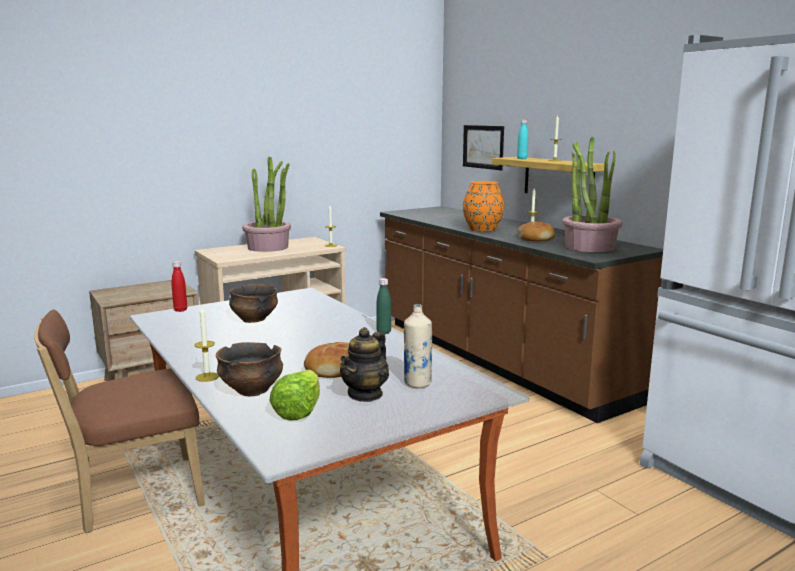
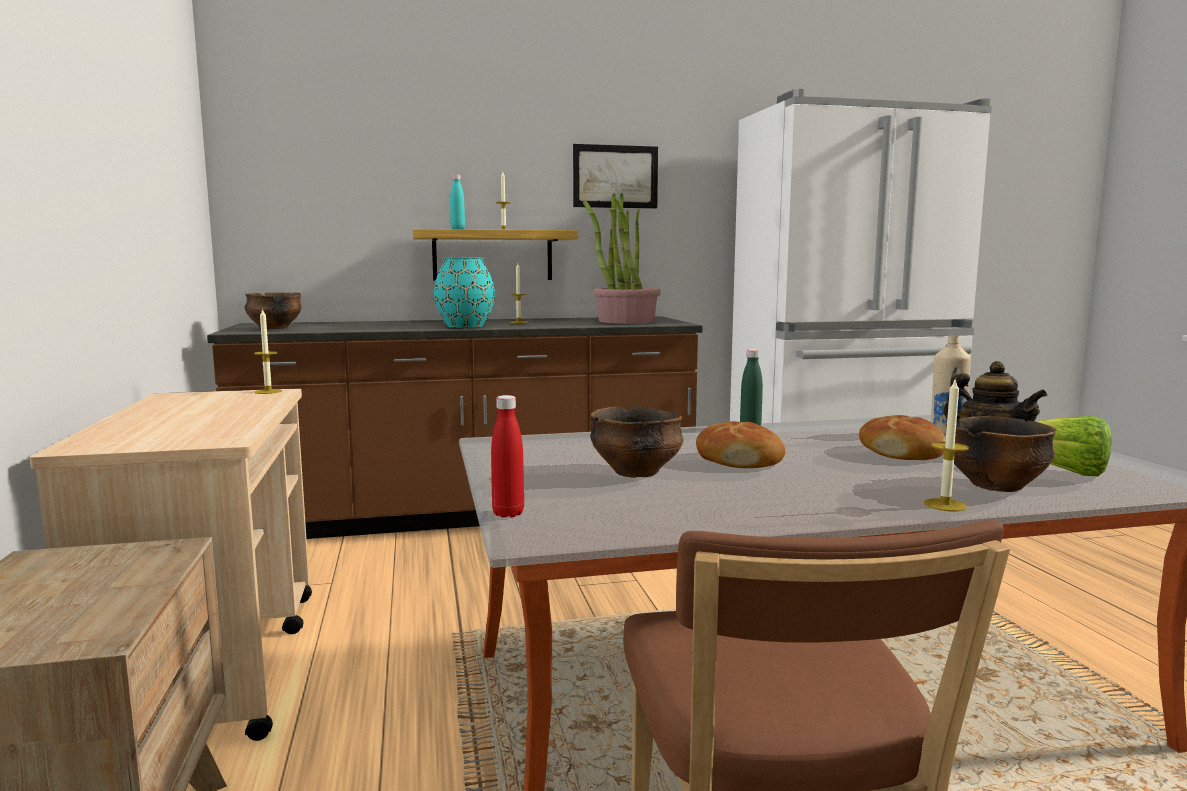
camera: 70 degrees left, 5 degrees down
(268, 247) = (180, 415): potted plant -> none
(420, 212) = (274, 328): none -> bowl
(483, 147) = (331, 219): picture -> picture (615, 176)
(483, 229) = (465, 326): orange vase -> turquoise vase
(535, 238) = (558, 323): bread -> bread (739, 460)

